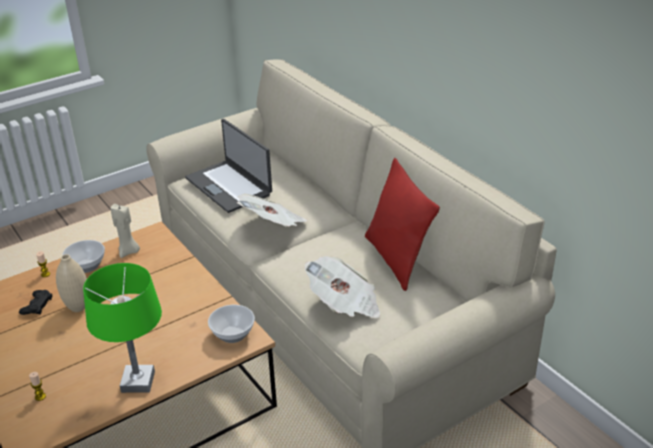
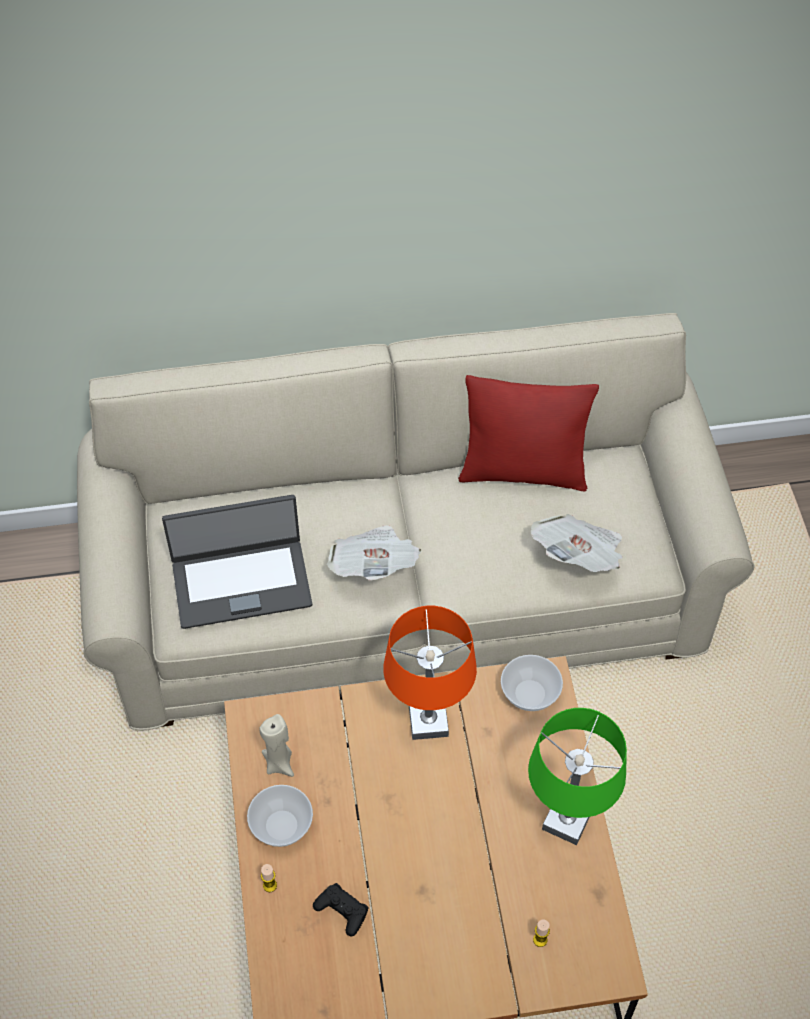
camera: 65 degrees left, 20 degrees up
(78, 307) = (377, 858): beige vase -> none
(186, 298) = (428, 722): none -> orange table lamp

